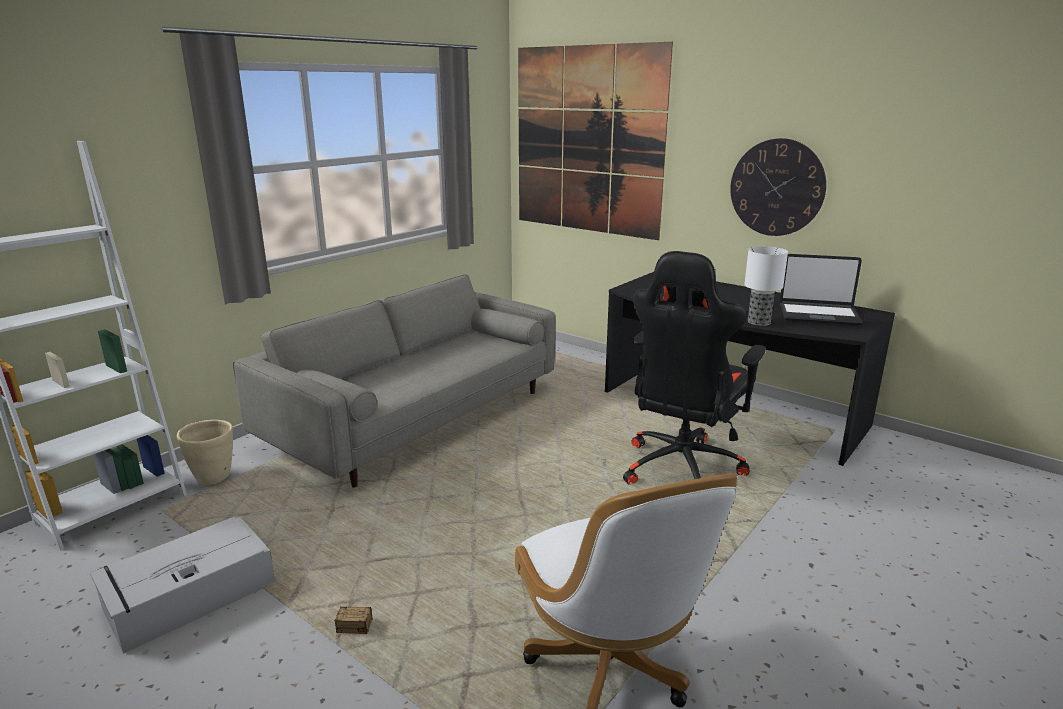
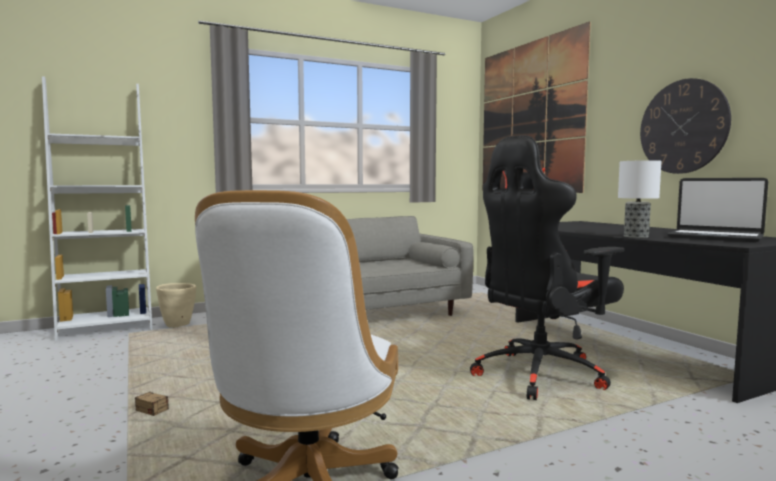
camera: 25 degrees right, 15 degrees down
(187, 596) = (83, 373): grey storage box -> none

